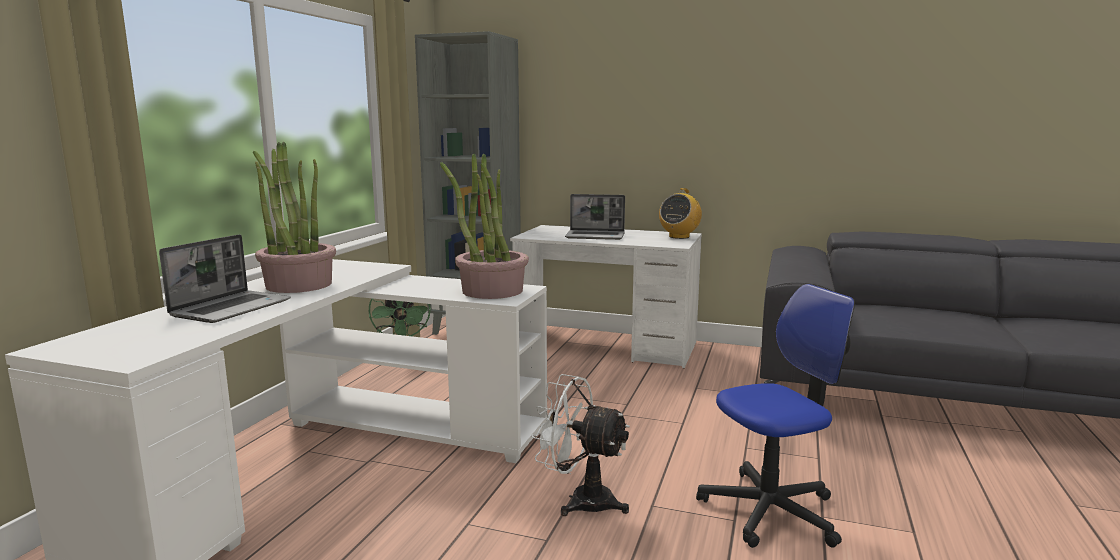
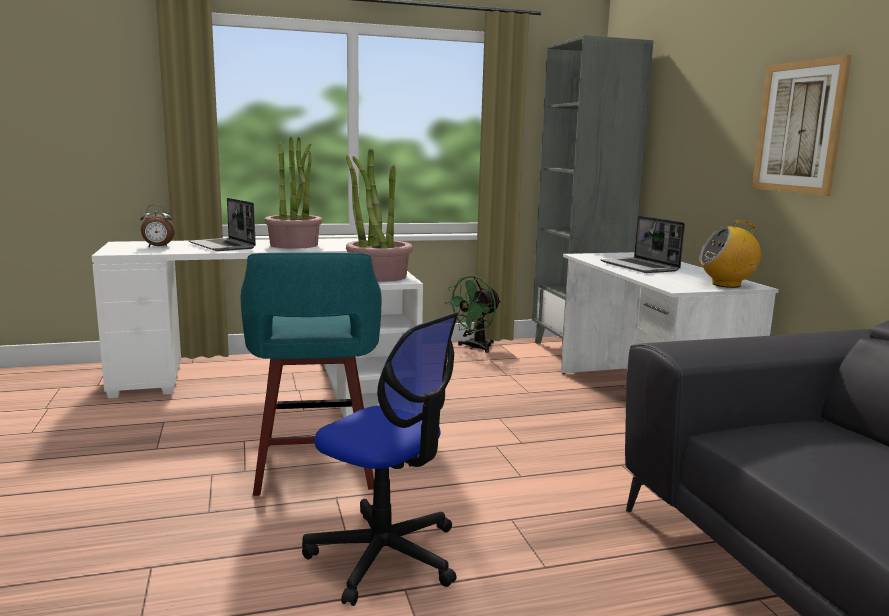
camera: 55 degrees right, 0 degrees up
(150, 334) = (158, 247): none -> alarm clock
(232, 308) = (223, 246): laptop -> laptop turned 60 degrees clockwise
(581, 500) = (315, 468): white fan -> turquoise stool
(700, 118) = (799, 127): none -> picture

